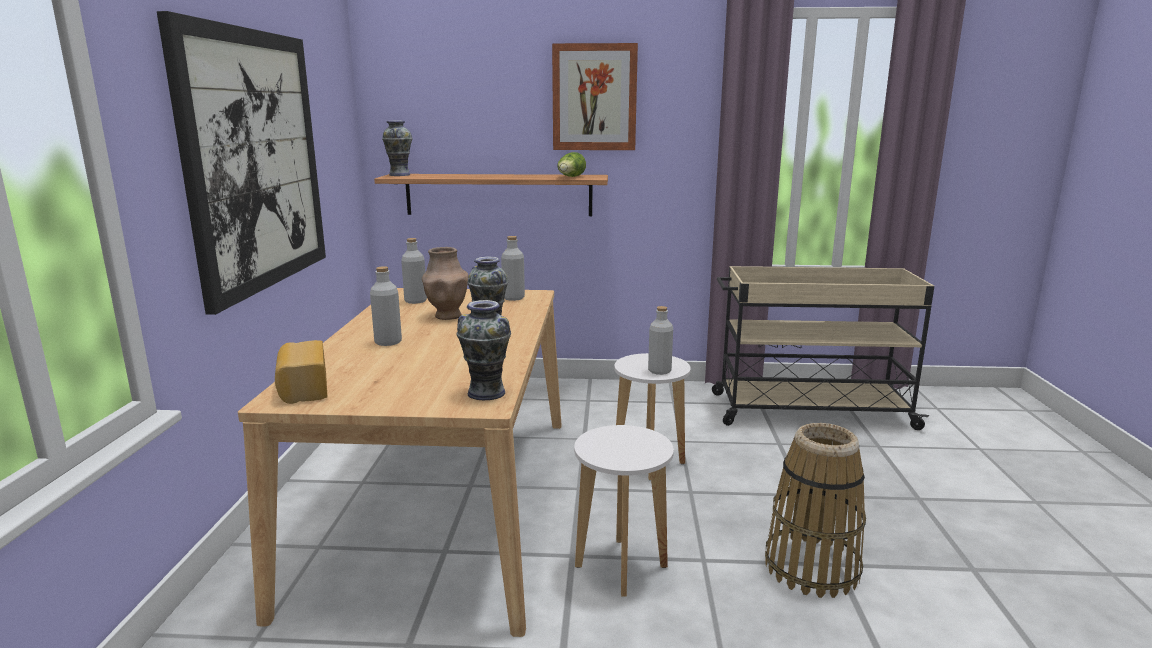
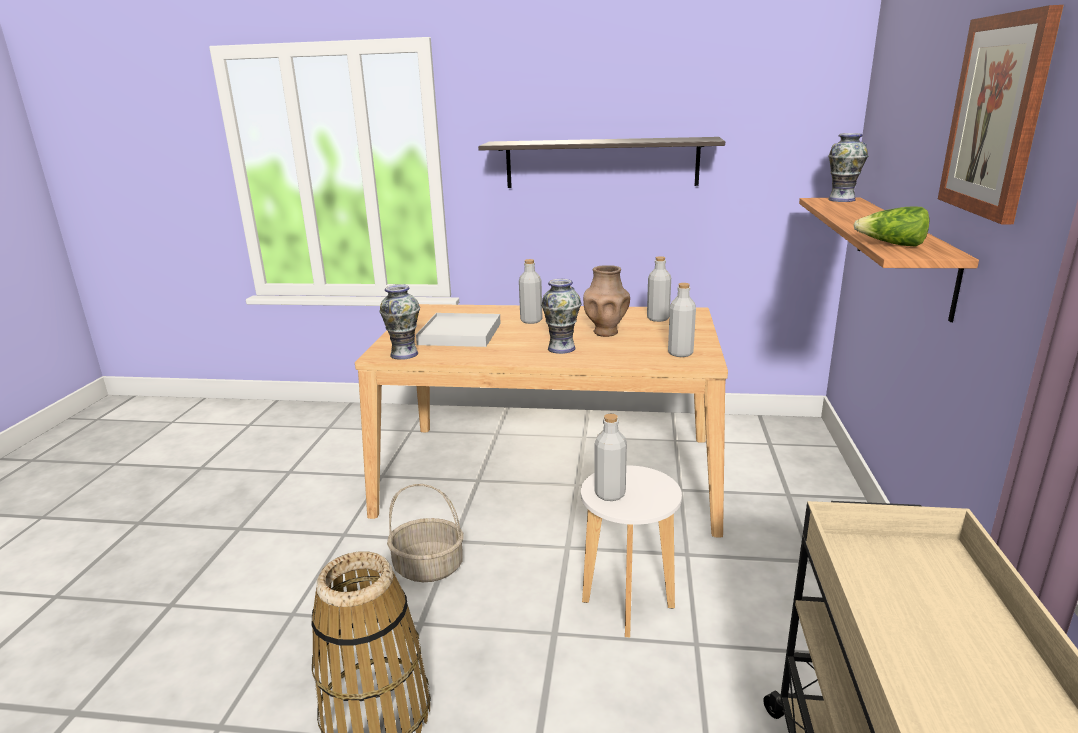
camera: 95 degrees right, 5 degrees up
(255, 161) = (601, 163): picture -> shelf
(302, 389) = (440, 311): bread -> none
(419, 371) = (460, 334): none -> white tray
(621, 567) = (427, 568): white stool -> basket

